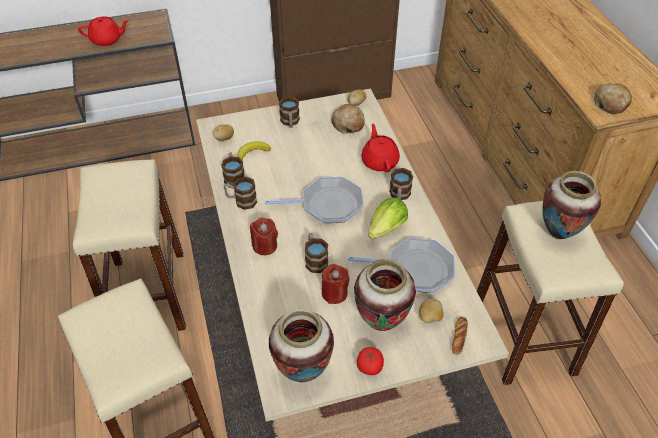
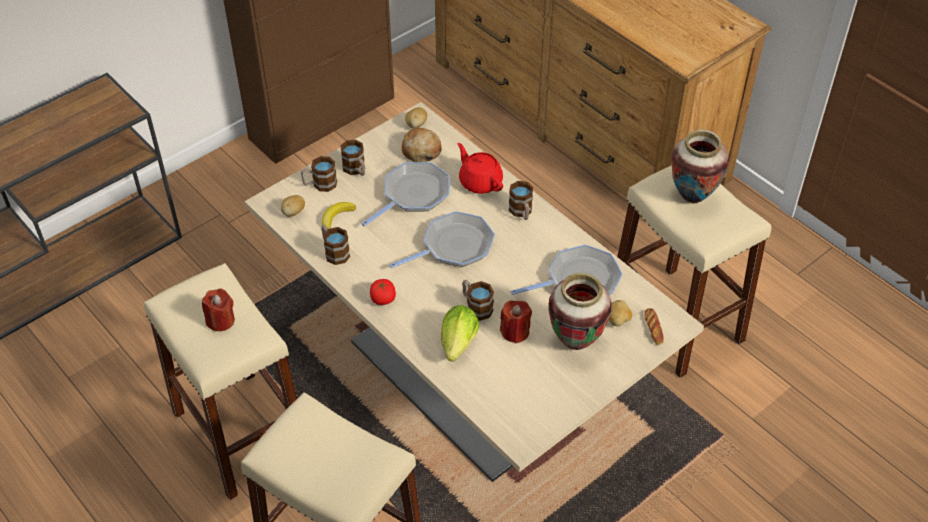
camera: 25 degrees left, 0 degrees up
(107, 40) = (59, 137): red teapot -> none
(241, 201) = (360, 274): mug -> mug (320, 184)
(265, 246) = (416, 311): red candle -> red candle (220, 320)
(302, 372) = (529, 414): vase -> none
(321, 154) = (413, 195): none -> frying pan
(369, 366) = (588, 385): tomato -> tomato (383, 299)
(385, 231) = (528, 253): lettuce -> lettuce (457, 346)
(610, 103) = (688, 47): bread -> none

